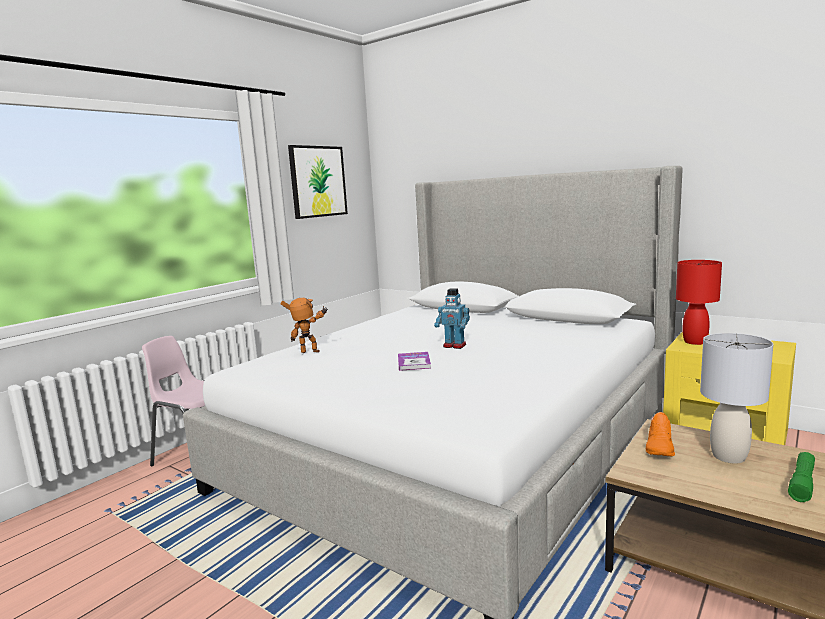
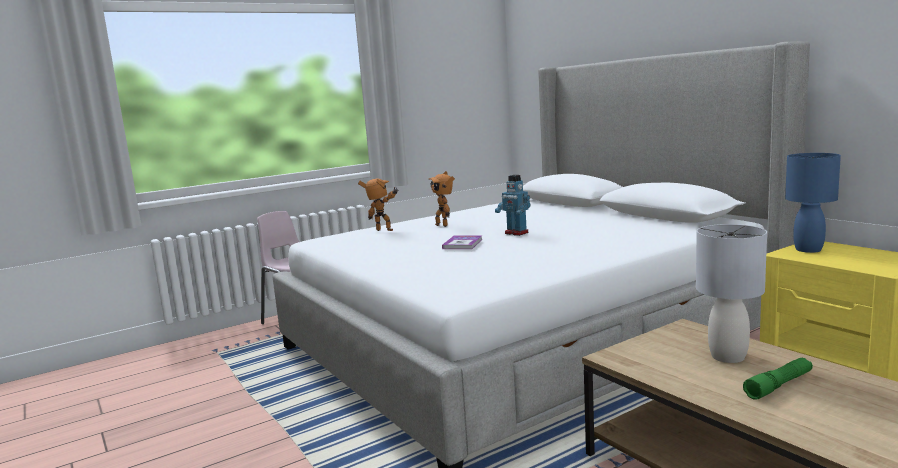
camera: 20 degrees right, 0 degrees up
(318, 181) = (442, 69): picture -> none
(366, 341) = (443, 225): none -> toy robot
(660, 447) = (664, 342): orange shoe -> none
(695, 342) = (809, 250): red table lamp -> blue table lamp

